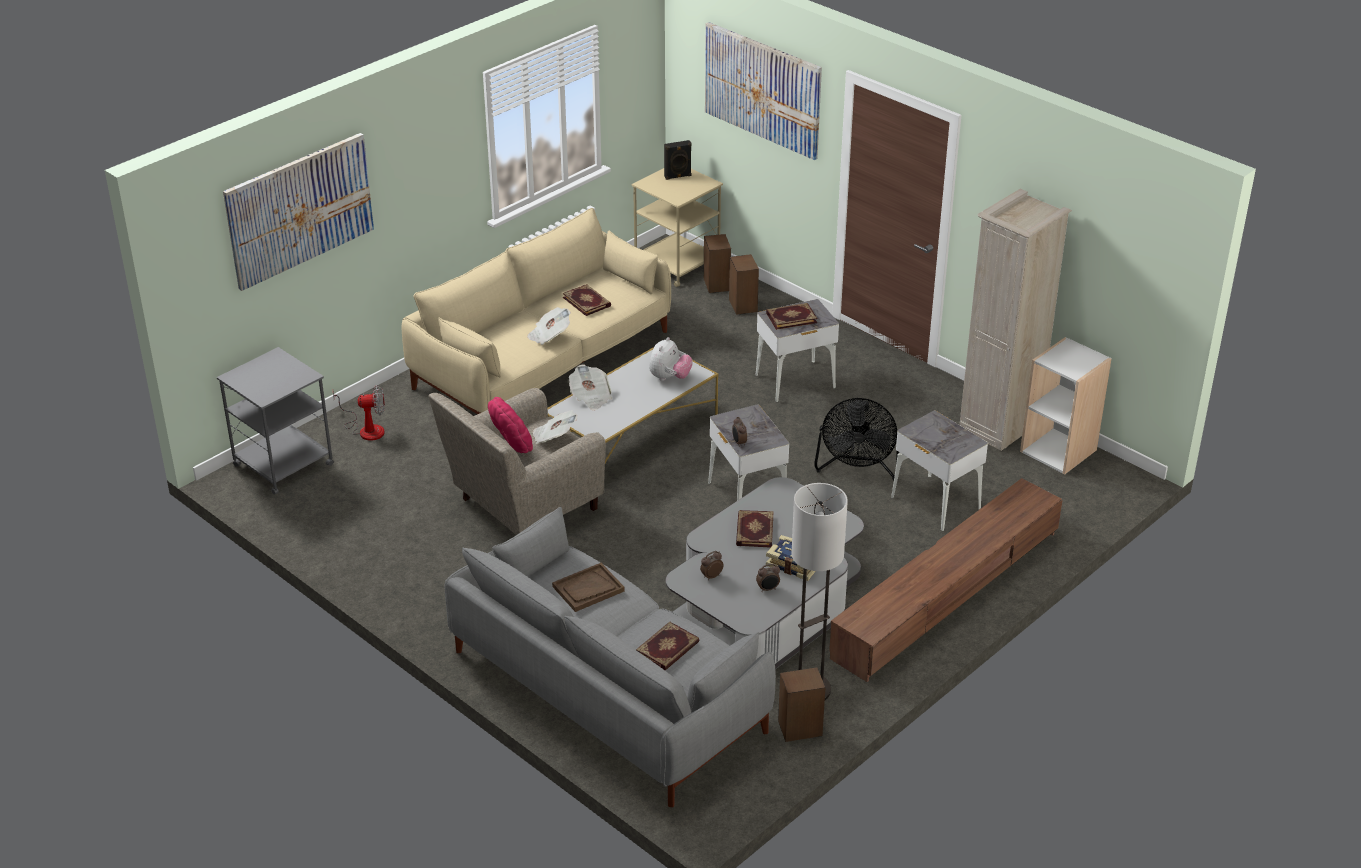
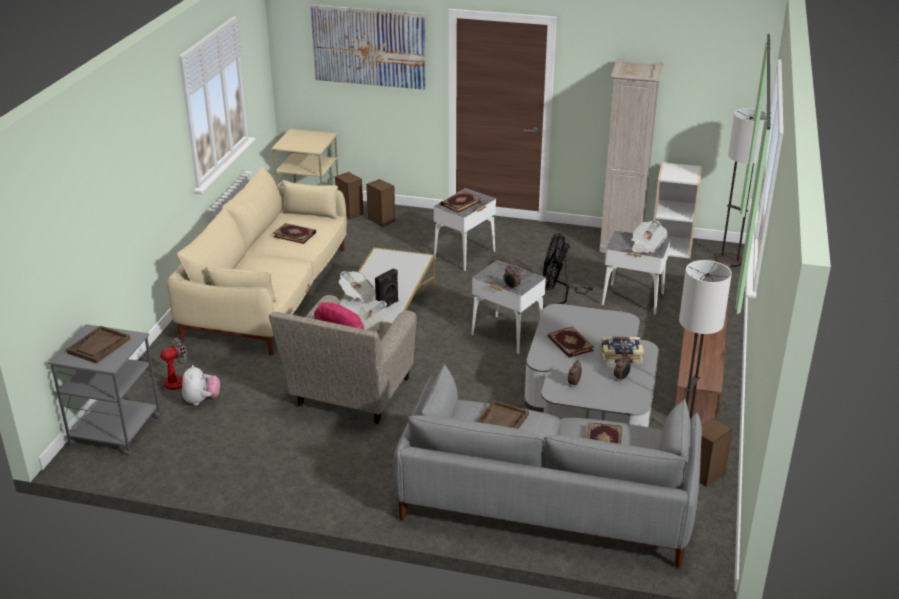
camera: 30 degrees left, 5 degrees down
(270, 375) = (99, 346): none -> brown tray
(299, 210) = (84, 189): picture -> none
(549, 336) = (288, 263): newspaper -> newspaper (646, 246)
(669, 377) = (403, 266): plush toy -> plush toy (201, 400)
(678, 176) = (301, 136): black speaker -> black speaker (388, 305)
(854, 466) = (558, 293): black fan -> black fan turned 120 degrees clockwise
(1113, 494) = (729, 260): none -> floor lamp

